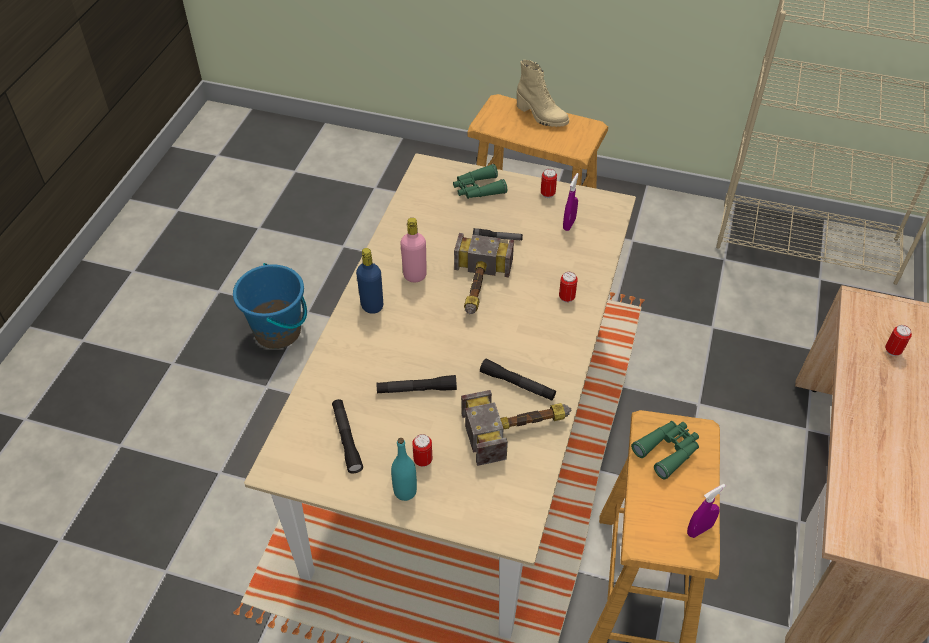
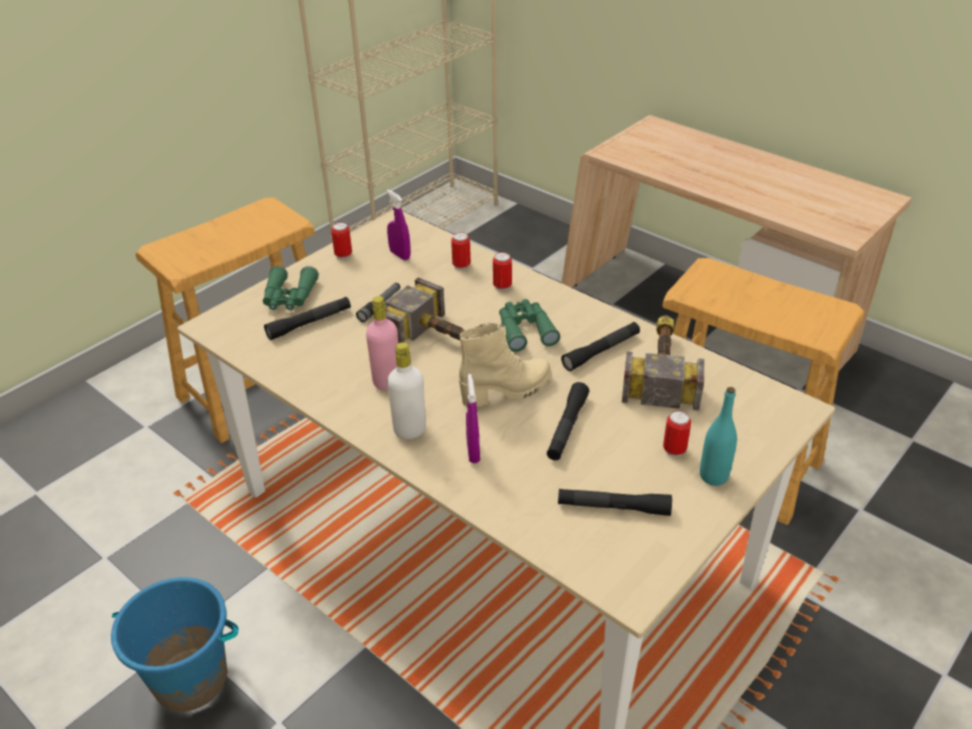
camera: 65 degrees left, 10 degrees down
(372, 306) = (409, 430): blue bottle -> white bottle
(455, 211) = (309, 323): none -> black flashlight
(541, 116) = (212, 229): beige boot -> beige boot (507, 391)
(668, 450) = (723, 291): green binoculars -> green binoculars (525, 330)
(699, 529) = (818, 302): purple spray bottle -> purple spray bottle (473, 452)
(892, 351) = (668, 156): can -> can (461, 265)

